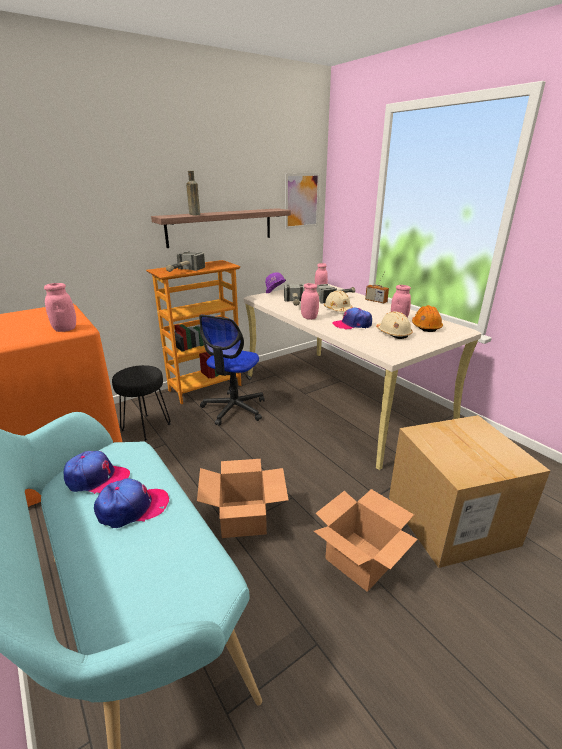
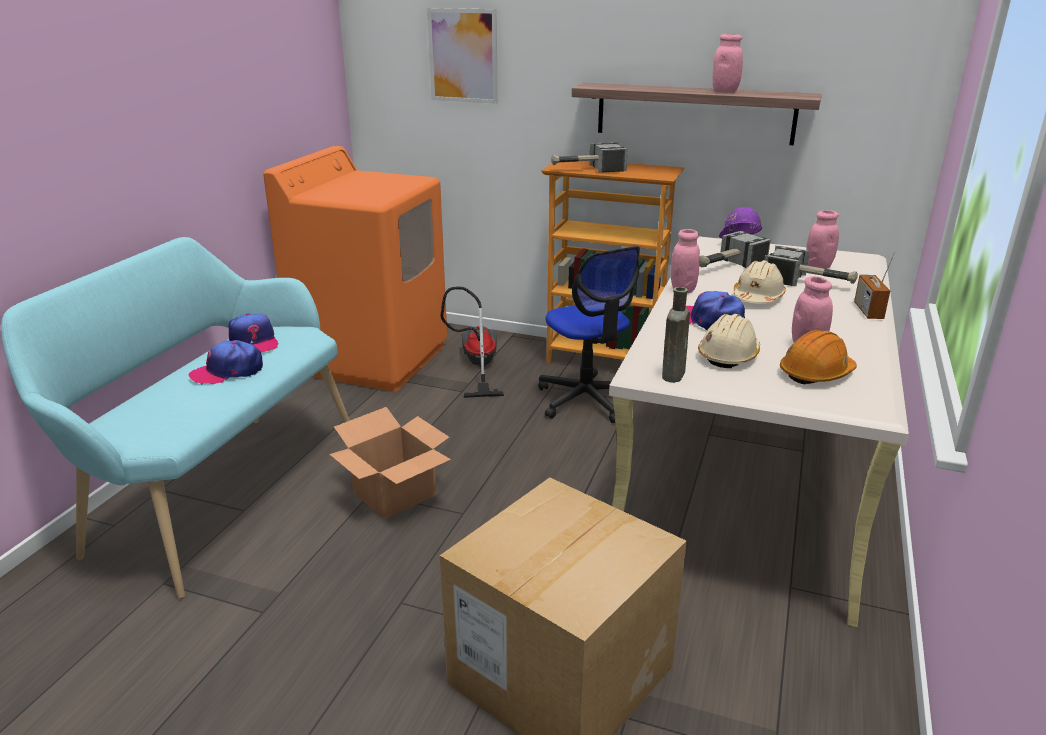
camera: 55 degrees right, 0 degrees up
(65, 329) = (363, 199): pink jar -> pink jar (725, 91)
(132, 508) = (228, 371): cap -> cap turned 120 degrees clockwise
(146, 427) = (476, 366): black stool -> vacuum cleaner
(194, 214) = (636, 87): brown bottle -> brown bottle (673, 374)
(234, 409) = (587, 399): office chair -> office chair turned 105 degrees counterclockwise
(301, 201) = (887, 85): picture -> picture (463, 56)
(359, 559) = (403, 604): cardboard box -> none

